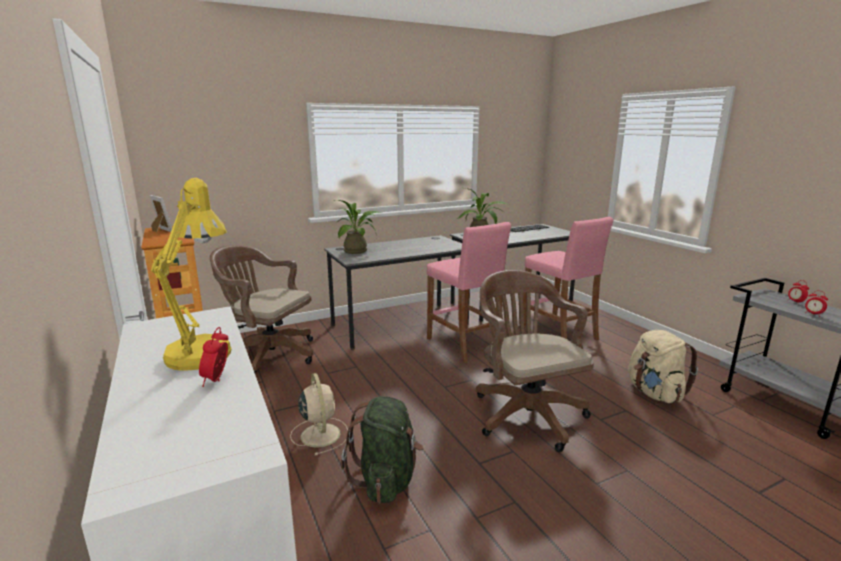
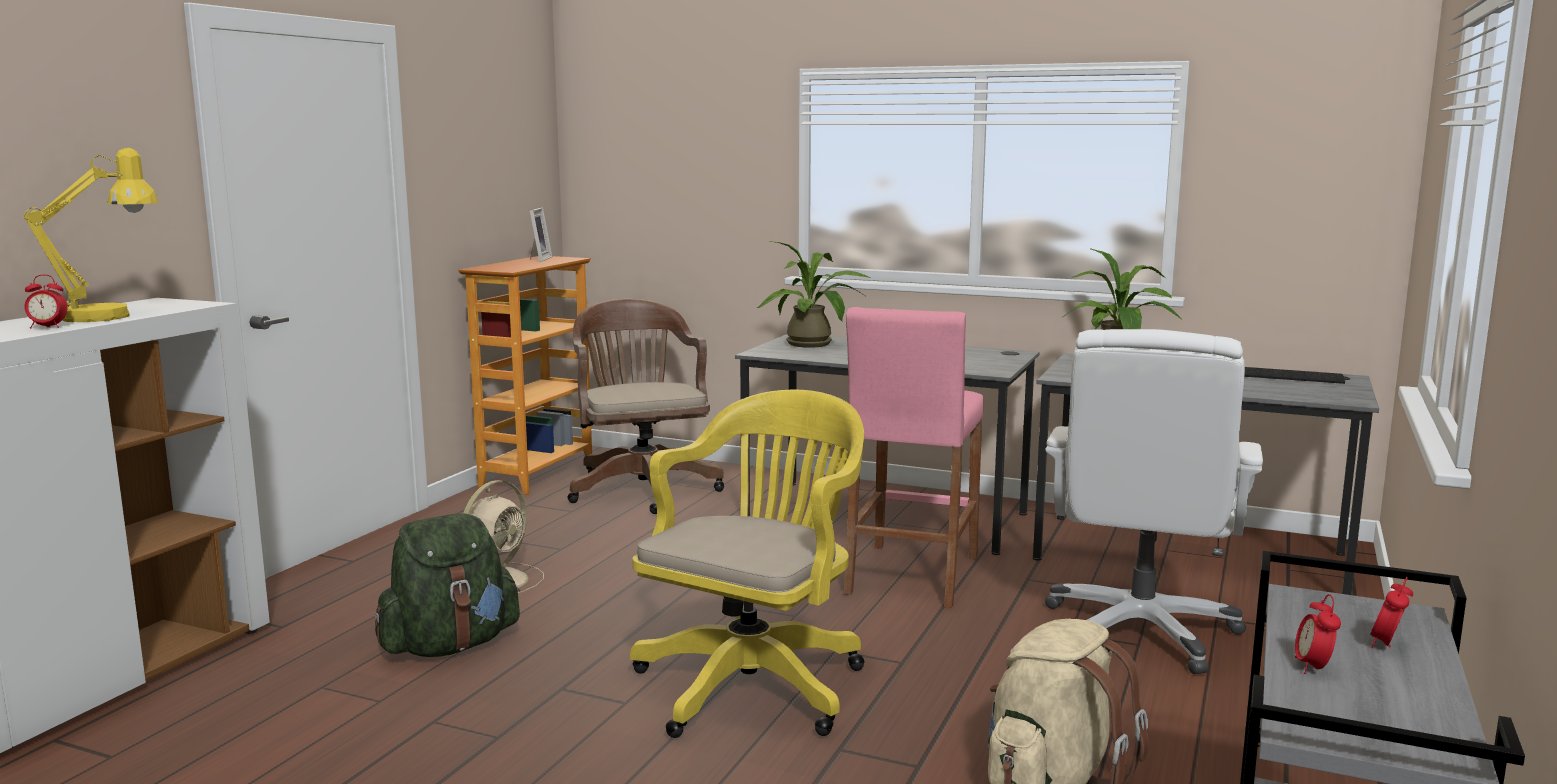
camera: 50 degrees right, 5 degrees down
(217, 380) = (48, 327): alarm clock -> alarm clock turned 150 degrees counterclockwise
(525, 412) = (756, 682): brown office chair -> yellow office chair
(559, 333) = (1140, 631): pink stool -> white office chair

